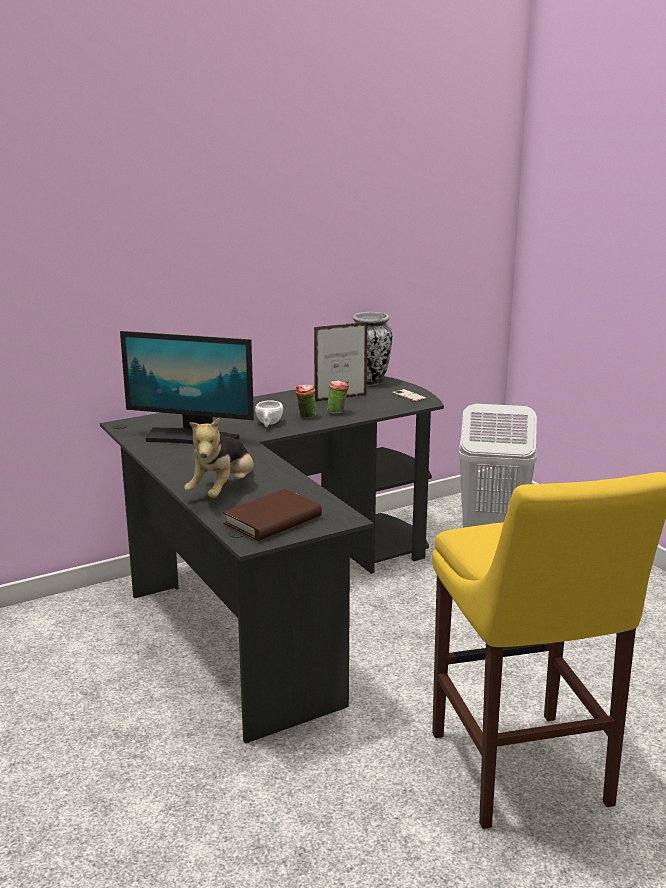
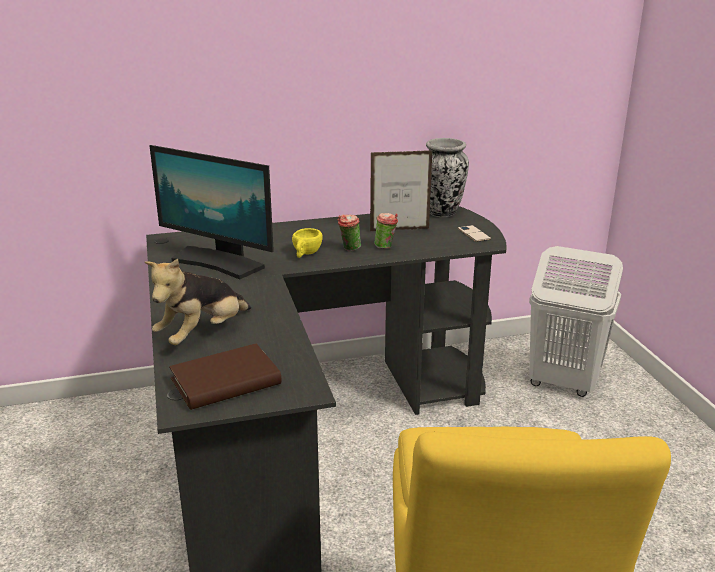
camera: 15 degrees right, 5 degrees up
(269, 424) = (306, 254): white cup -> yellow cup

